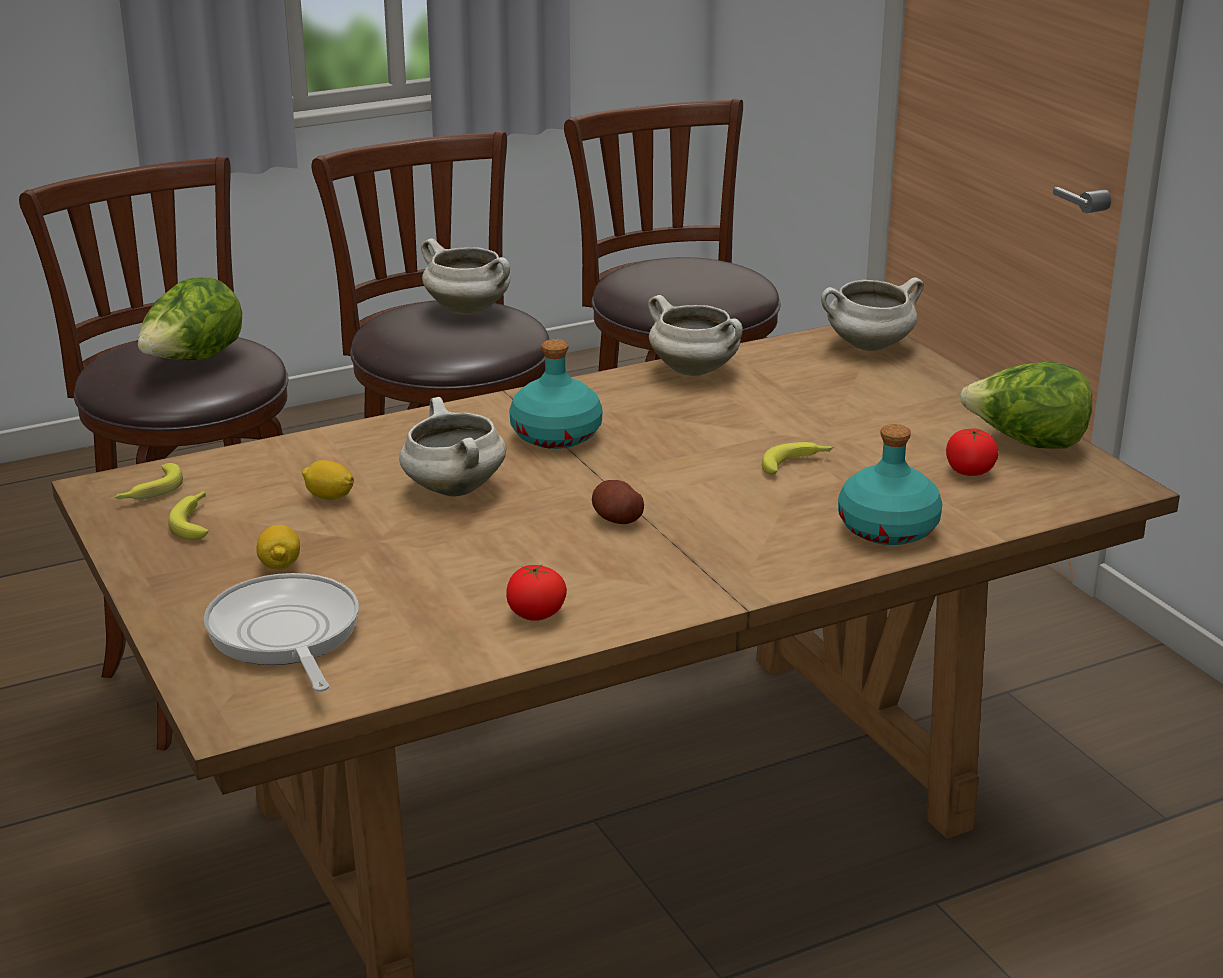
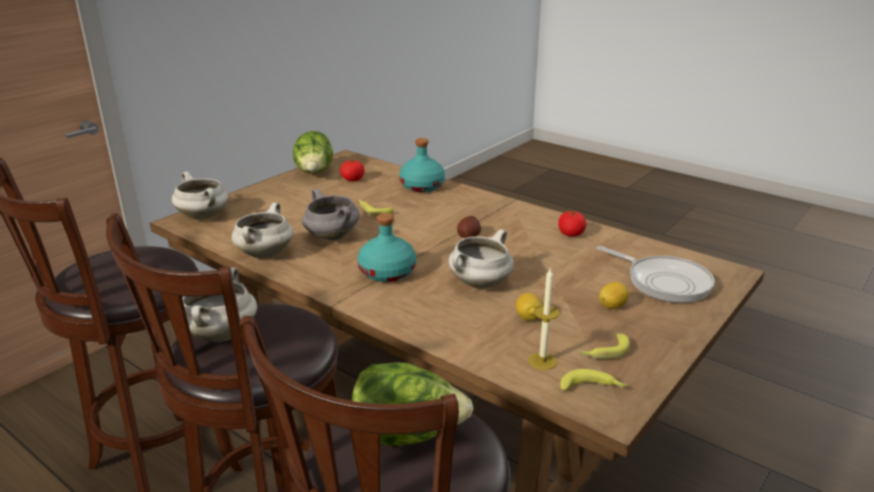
camera: 115 degrees left, 0 degrees up
(232, 479) = (542, 361): none -> candle
(285, 635) = (664, 282): frying pan -> frying pan turned 90 degrees counterclockwise
(716, 418) = (331, 236): none -> grey cooking pot

